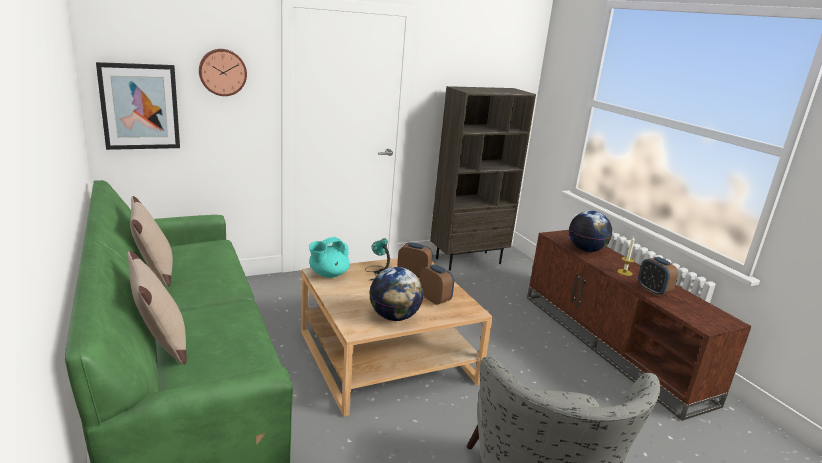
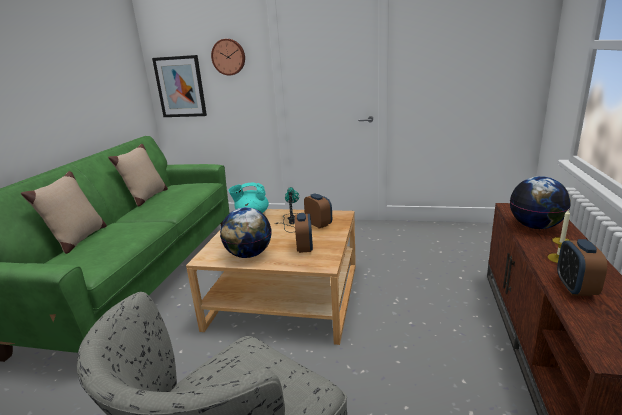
camera: 40 degrees right, 0 degrees up
(468, 260) = (458, 231): brown bookcase -> none

